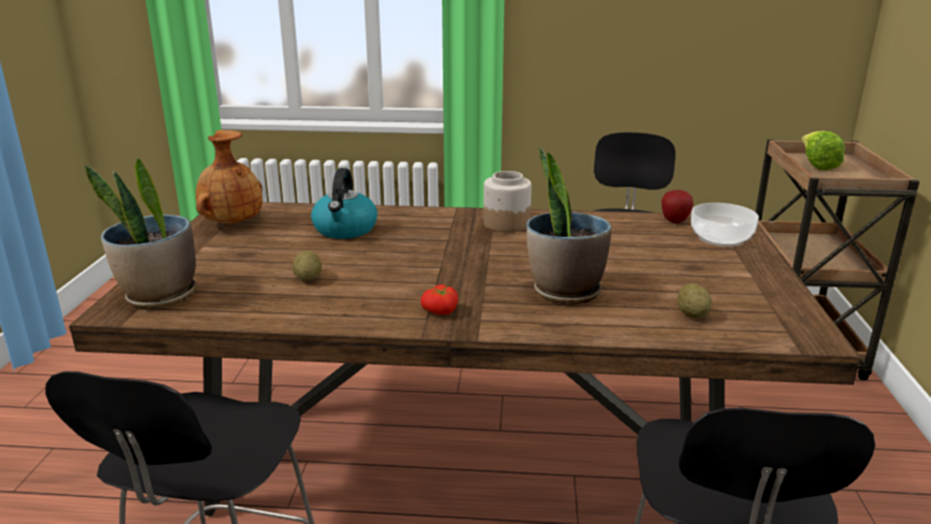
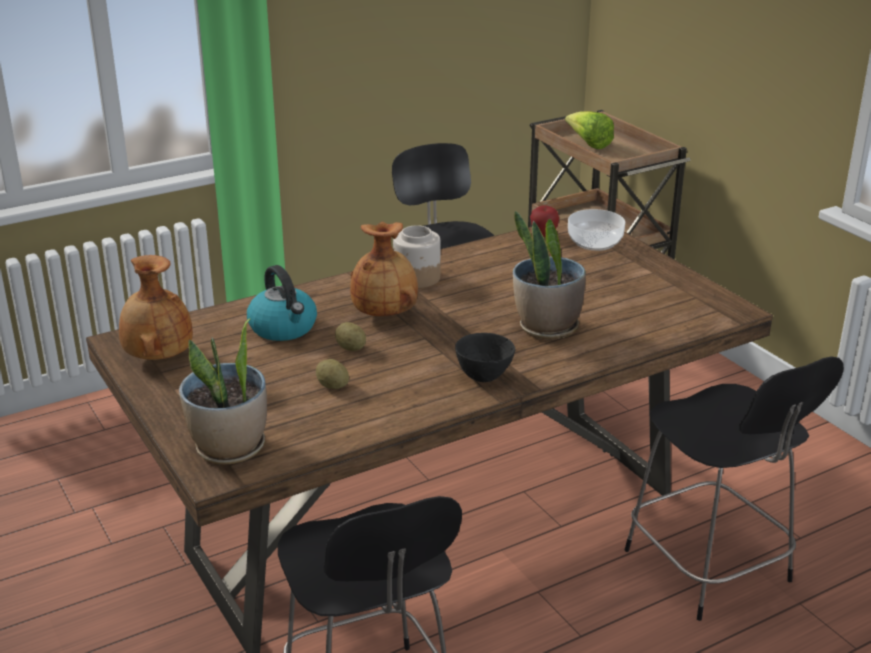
camera: 35 degrees left, 5 degrees up
(438, 241) = (385, 314): none -> brown vase
(441, 312) = (483, 376): tomato -> black bowl
(692, 314) = (650, 317): potato -> potato (351, 348)

